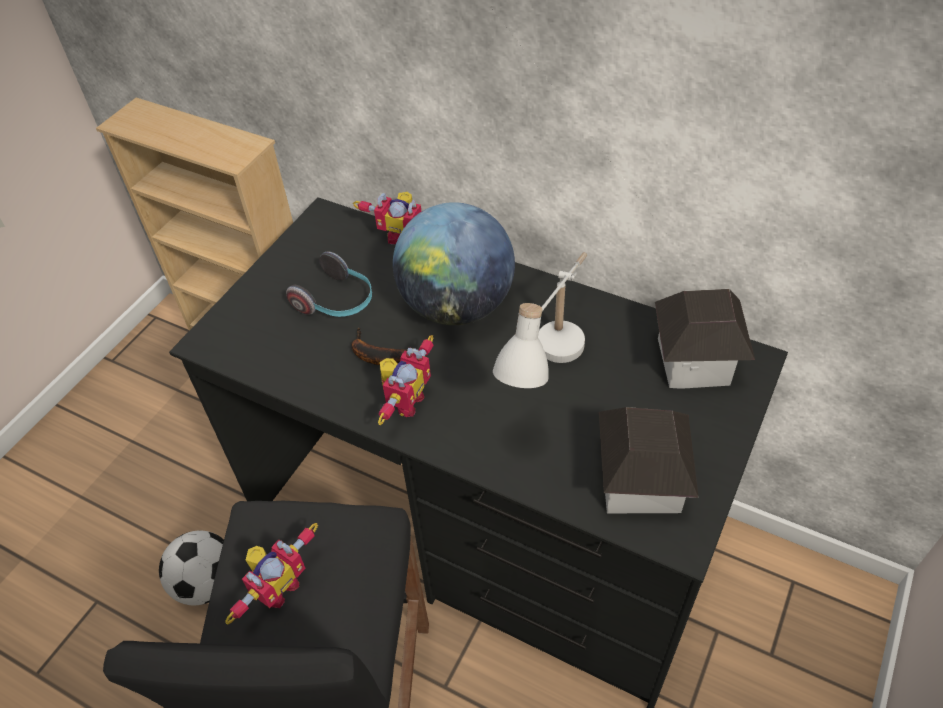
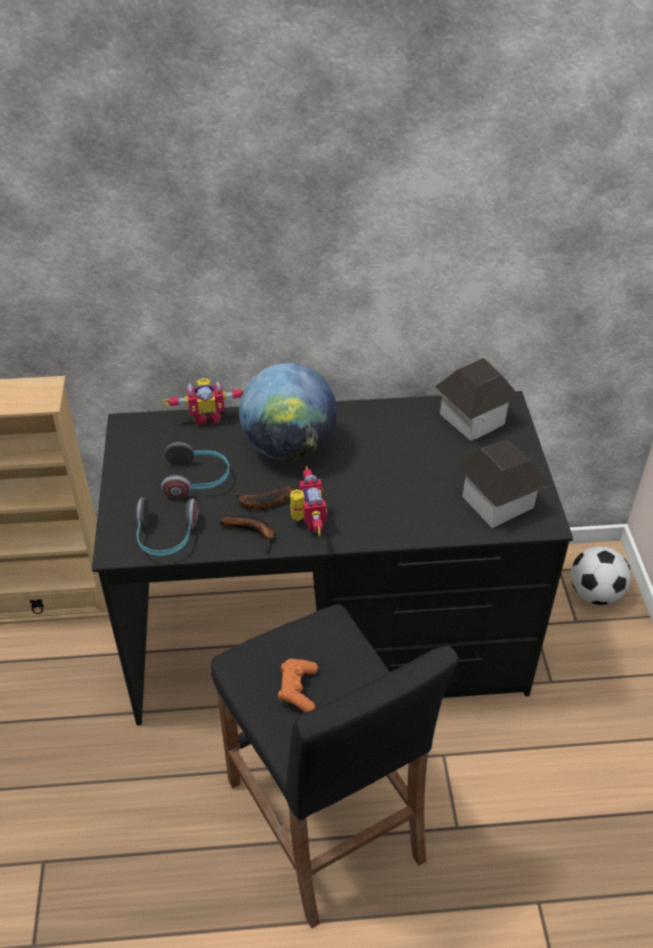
camera: 35 degrees left, 5 degrees down
(207, 583) = (135, 794): football -> football (595, 593)
(257, 350) = (166, 537): none -> headphones
(277, 587) = (298, 690): toy robot -> orange game controller
(342, 386) = (253, 532): none -> banana
(549, 371) = (388, 462): white table lamp -> none

